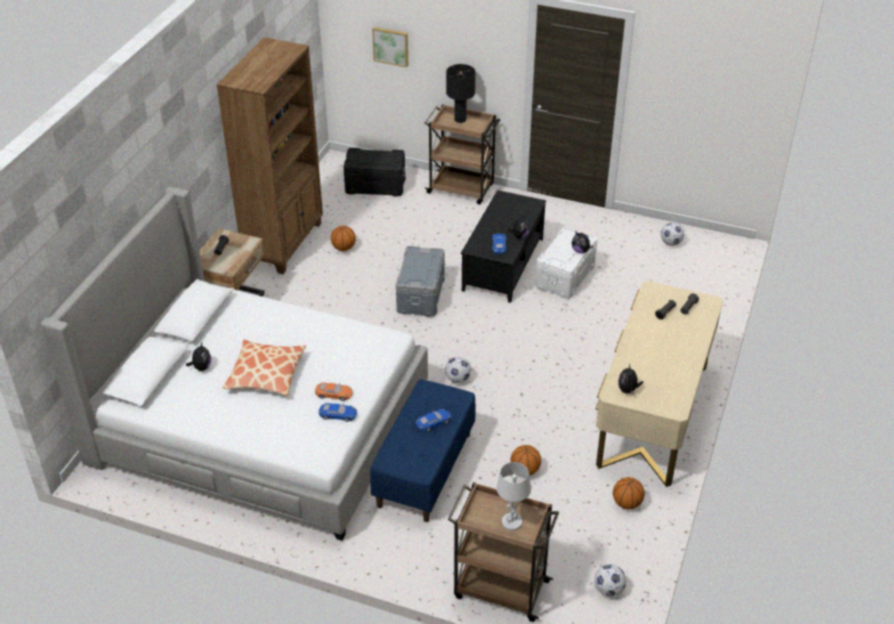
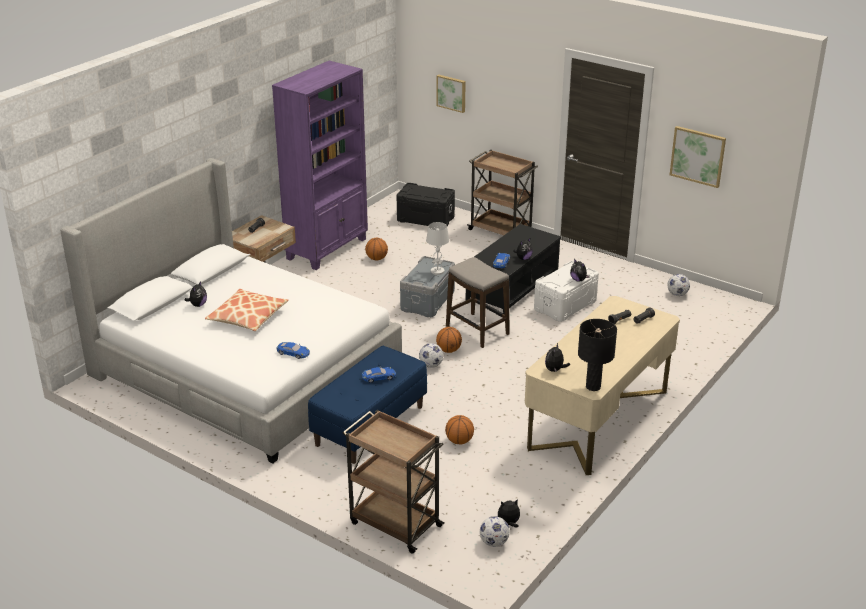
camera: 15 degrees right, 10 degrees down
(284, 243) = (328, 249): brown bookcase -> purple bookcase
(334, 394) = (297, 338): orange toy car -> none
(460, 119) = (502, 163): black table lamp -> black table lamp (593, 387)
(488, 325) = (477, 330): none -> stool
(511, 522) = (398, 445): white table lamp -> white table lamp (437, 271)
(614, 563) = (508, 524): none -> plush toy
(627, 503) = (542, 481): basketball -> basketball (448, 350)
(686, 101) = (697, 156): none -> picture

